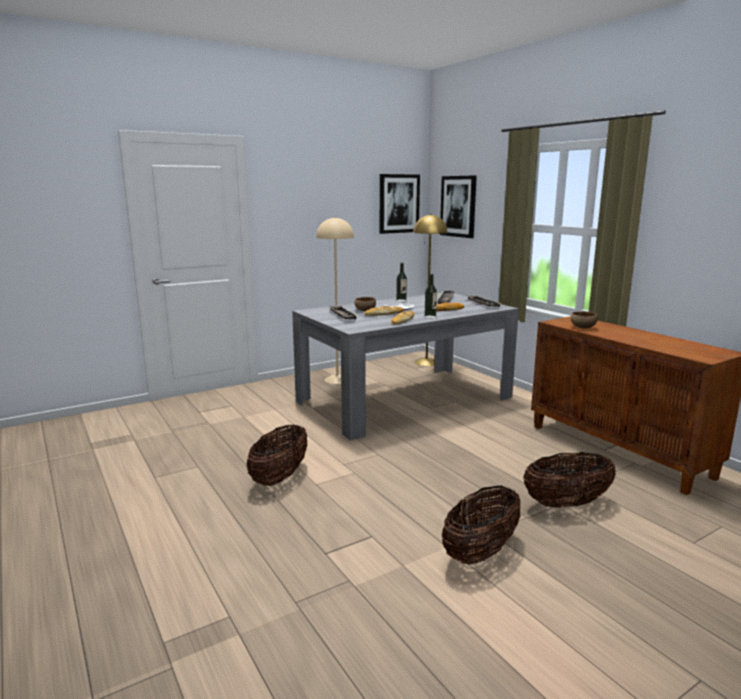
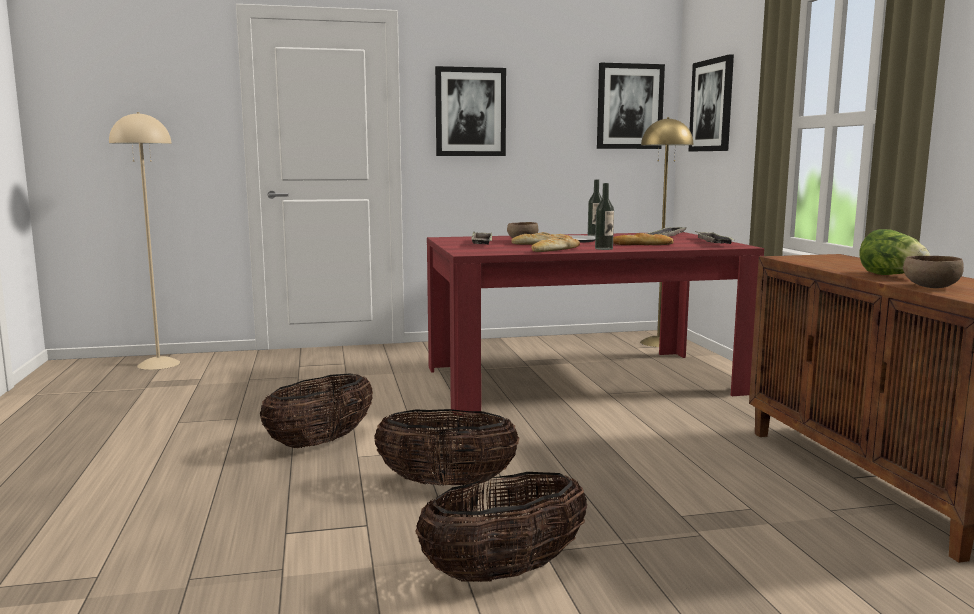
camera: 20 degrees right, 5 degrees down
(297, 211) = (470, 112): none -> picture
(337, 379) = (509, 350): beige floor lamp -> beige floor lamp (159, 364)
(405, 399) = (581, 380): grey dining table -> red dining table
(566, 503) = (711, 537): basket -> basket (447, 483)
(582, 327) = (823, 263): brown bowl -> brown bowl (929, 287)
(631, 337) = (891, 275): none -> lettuce

